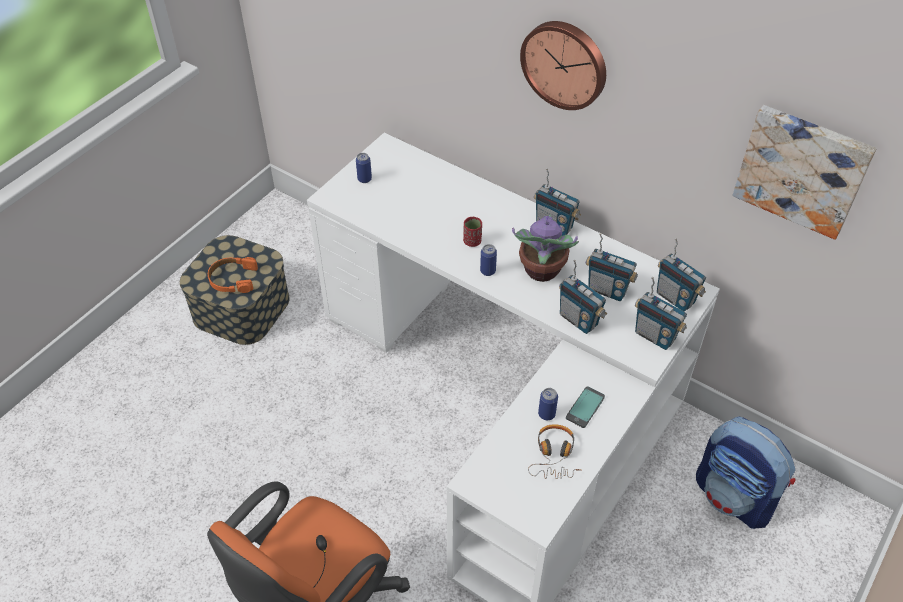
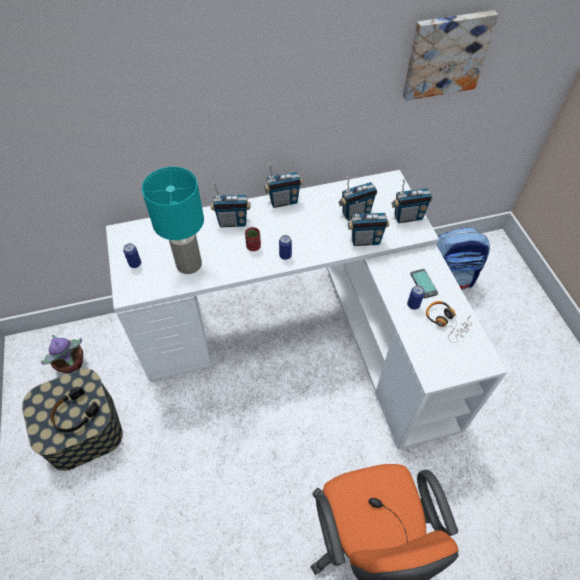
camera: 50 degrees left, 5 degrees up
(233, 279) = (74, 413): orange headphones -> black headphones
(402, 213) = (189, 265): none -> turquoise table lamp
(541, 271) = (312, 231): potted plant -> potted plant (72, 365)
(565, 63) = (257, 75): wall clock -> none
(675, 298) = (389, 190): radio -> radio (232, 222)

